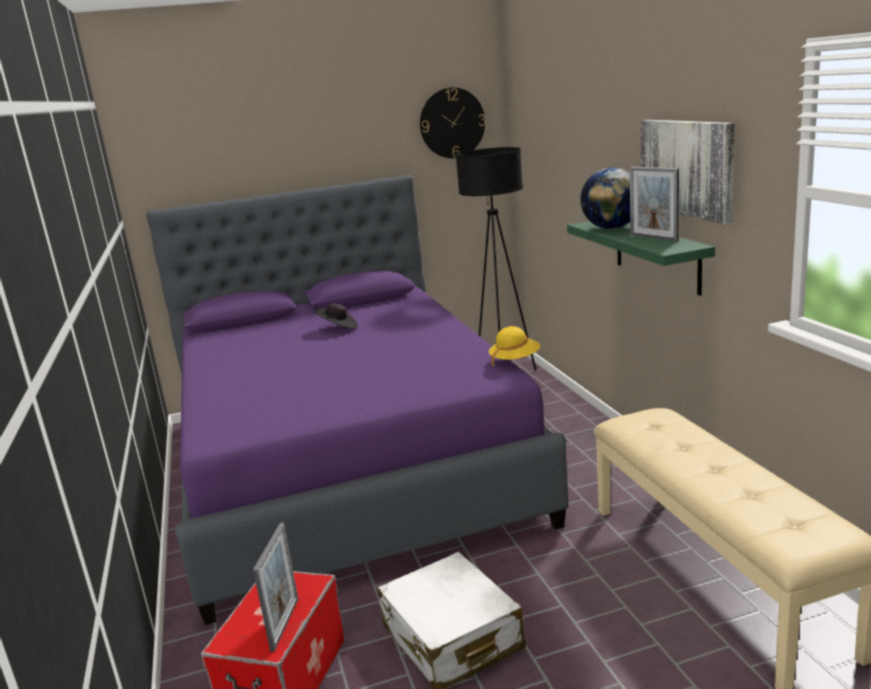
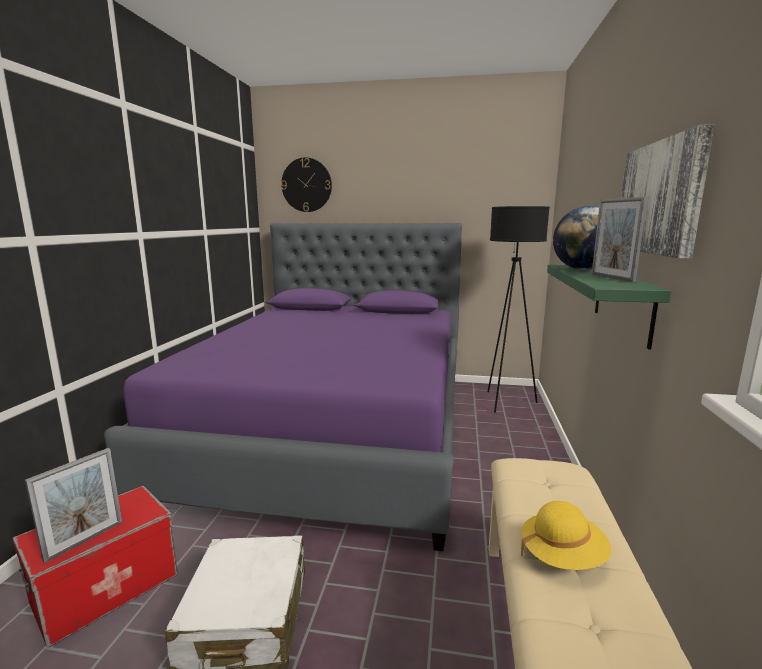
camera: 25 degrees right, 5 degrees down
(338, 328) = (354, 323): black hat -> none
(452, 123) = (505, 186): wall clock -> wall clock (306, 185)
(515, 360) = (441, 374): yellow hat -> yellow hat (562, 556)

